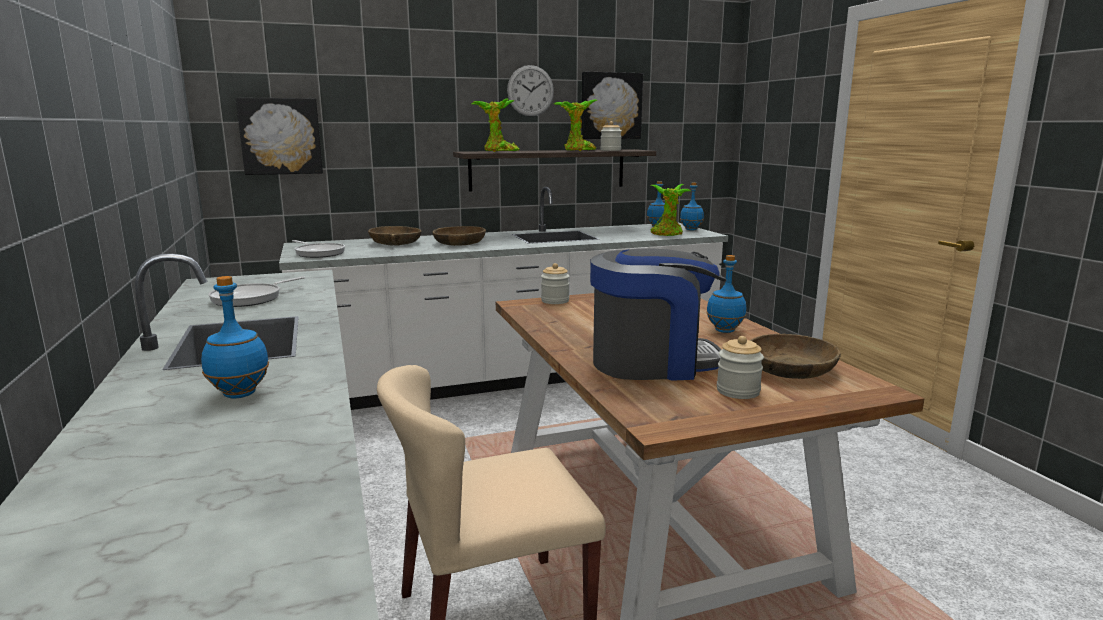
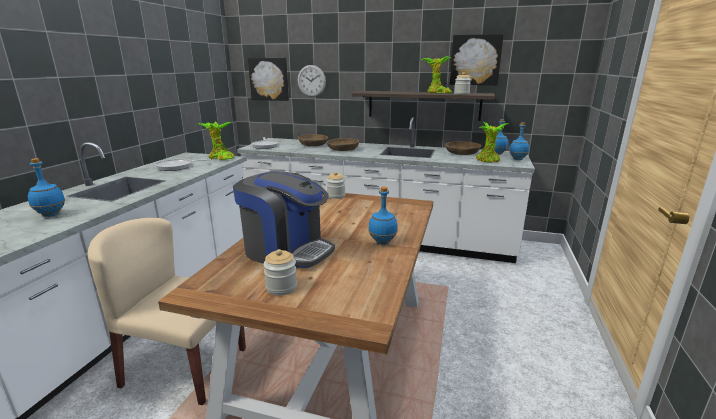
camera: 35 degrees right, 5 degrees up
(498, 151) = (382, 92): potted plant -> potted plant (220, 158)
(530, 91) = (414, 50): wall clock -> wall clock (311, 81)
(789, 369) = (350, 284): brown bowl -> brown bowl (461, 153)

